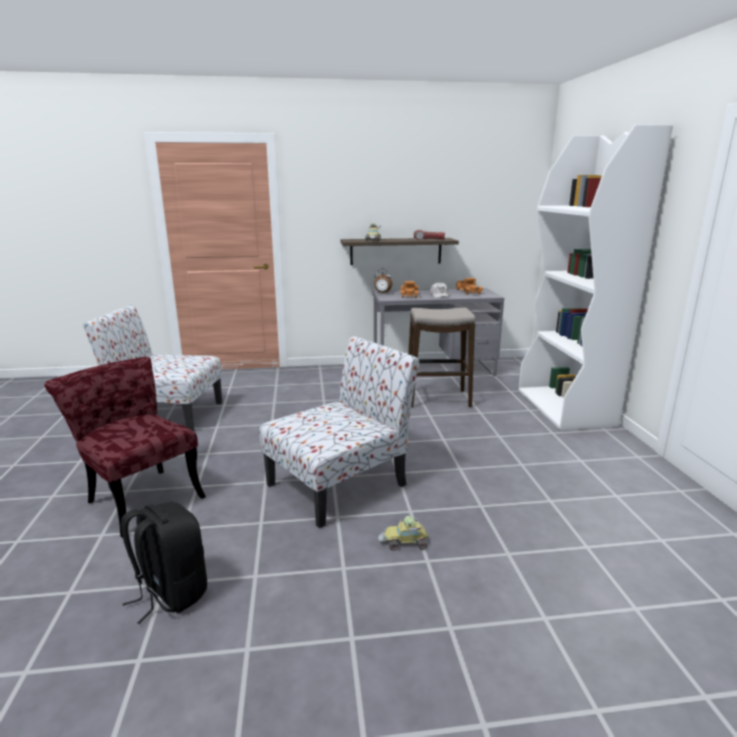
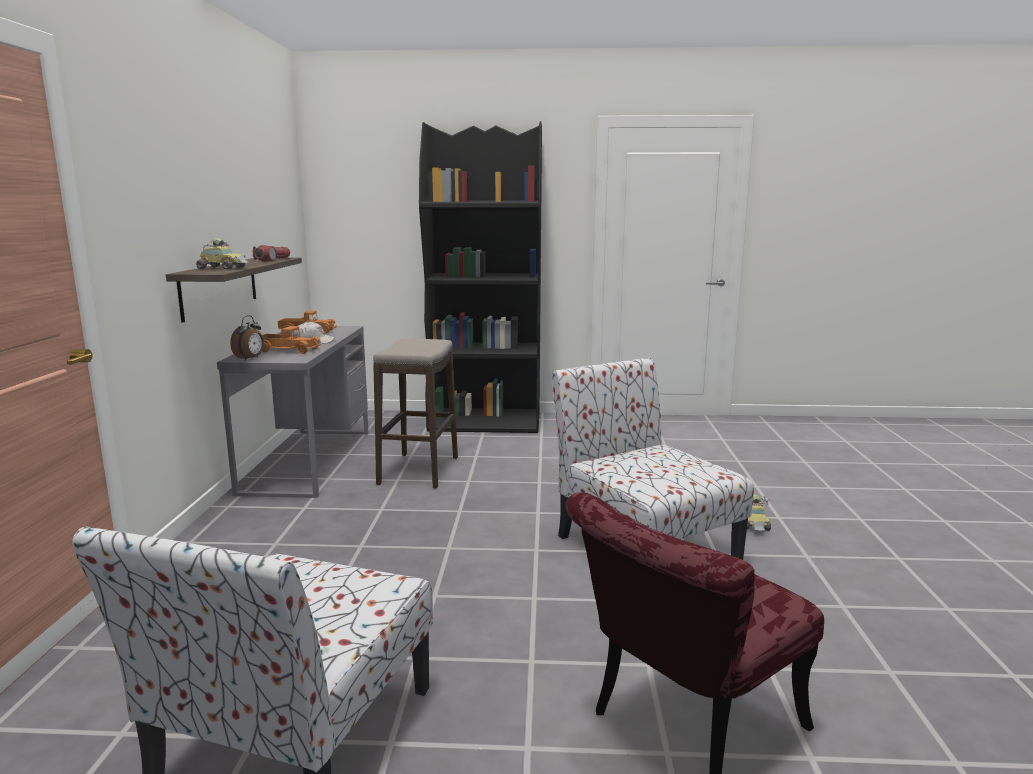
camera: 80 degrees left, 5 degrees down
(170, 593) = (904, 664): black backpack -> none
(565, 408) = (486, 422): white bookcase -> black bookcase

